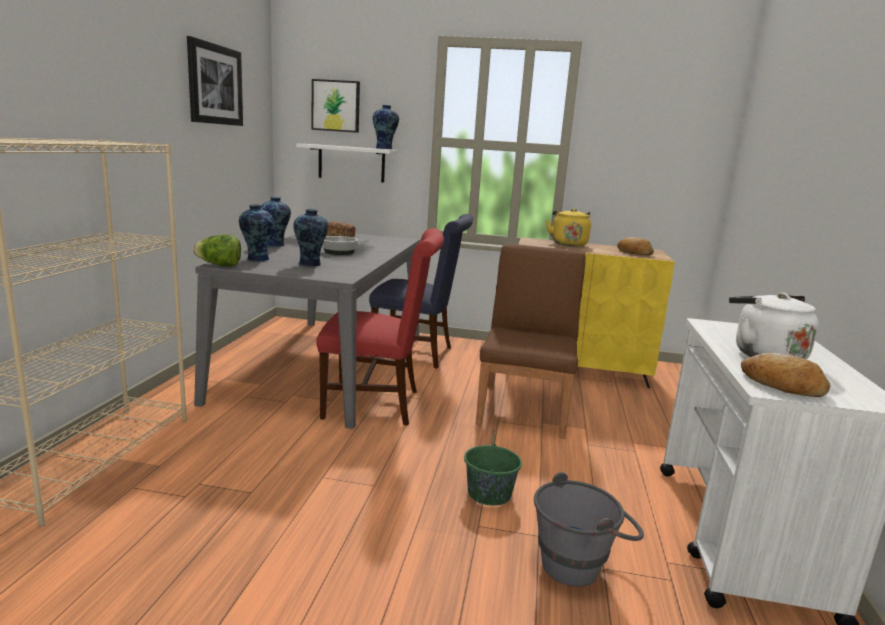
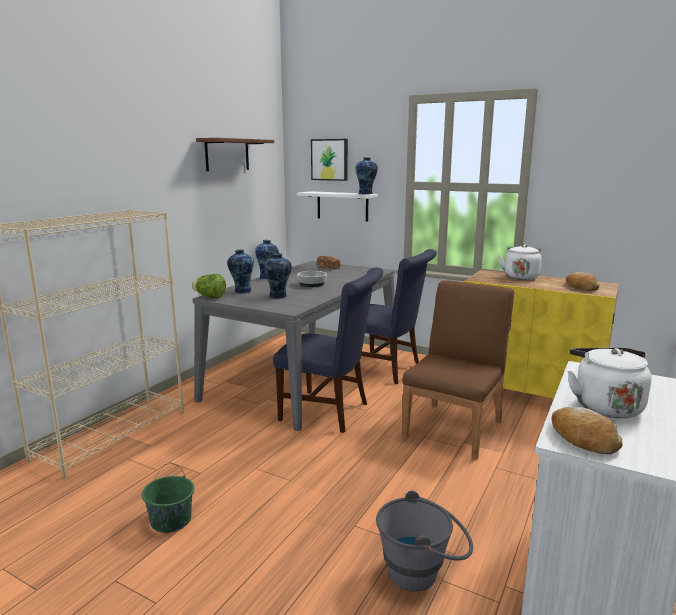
camera: 20 degrees right, 0 degrees up
(215, 84) = (227, 154): picture -> brown shelf
(379, 404) = (330, 412): red chair -> blue chair
(489, 494) = (379, 500): green bucket -> green bucket (170, 520)
(568, 244) = (520, 277): yellow kettle -> white kettle

